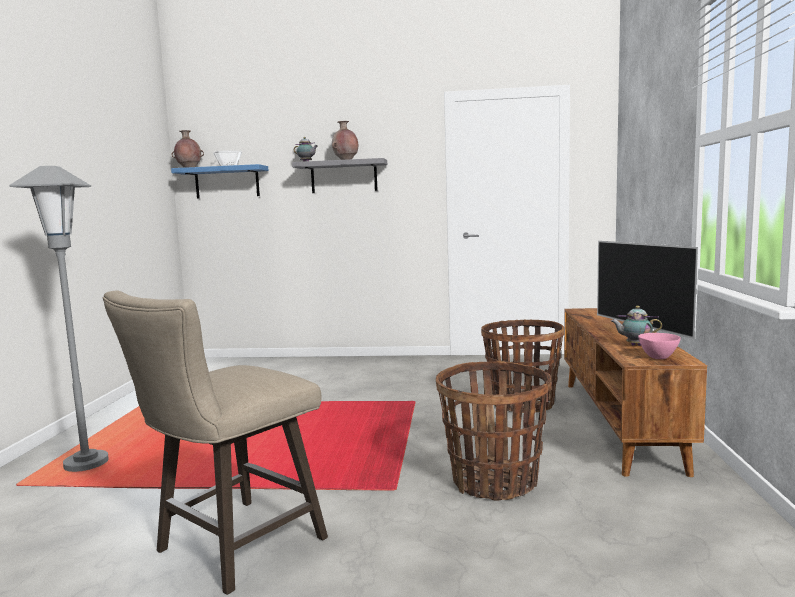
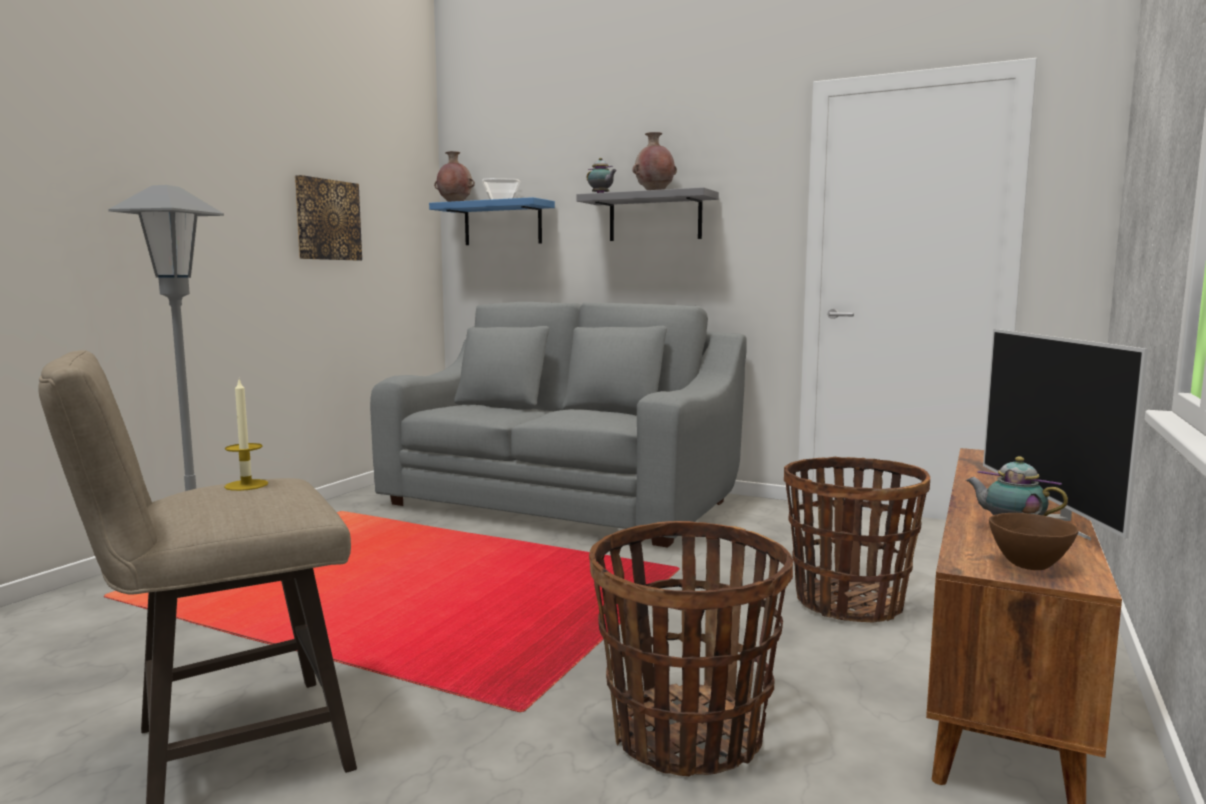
camera: 20 degrees right, 0 degrees up
(109, 184) = (327, 220): none -> picture
(232, 370) = (246, 485): none -> candle
(302, 374) = (560, 502): none -> grey sofa
(658, 358) = (1029, 566): pink bowl -> brown bowl

